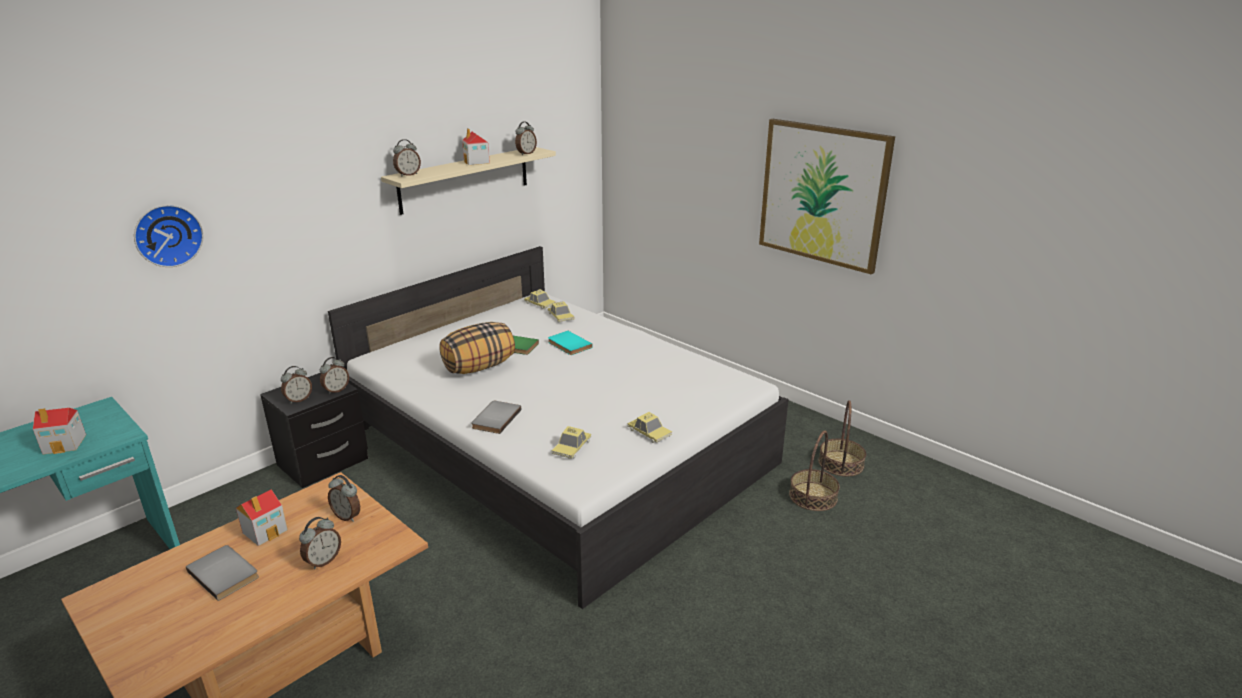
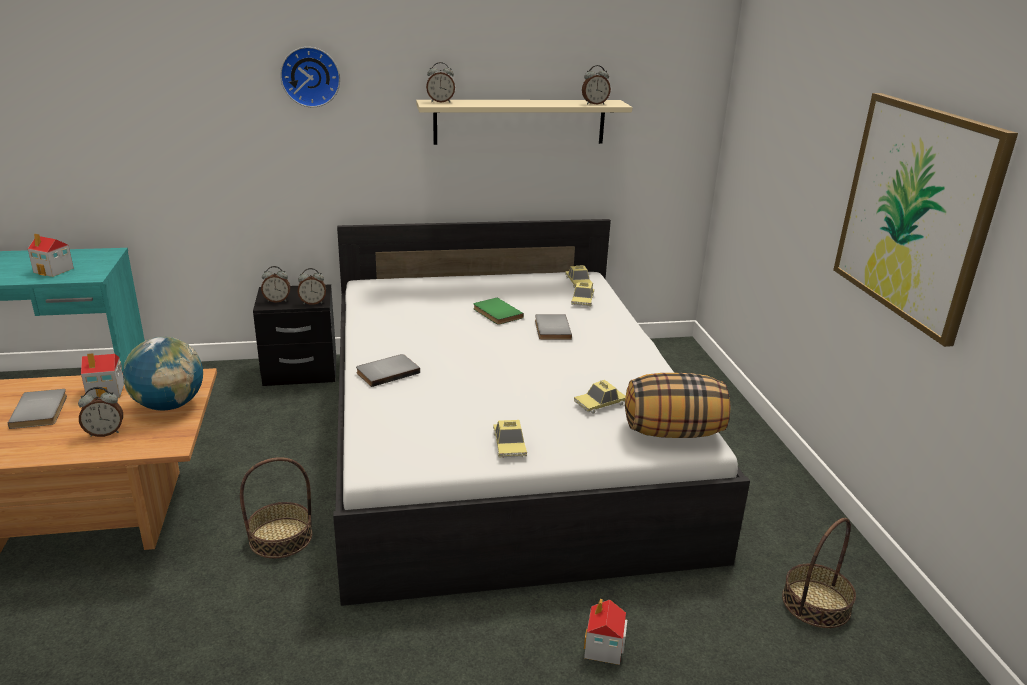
camera: 35 degrees right, 0 degrees up
(167, 235) = (192, 114): wall clock -> wall clock (310, 76)
(347, 516) = (169, 405): alarm clock -> globe
(476, 162) = (528, 102): toy house -> toy house (603, 648)
(479, 367) = (438, 321): pillow -> pillow (673, 432)
(568, 345) = (550, 329): turquoise book -> grey book
(571, 447) = (414, 426): toy car -> toy car (600, 403)
(813, 496) = (729, 623): basket -> basket (281, 537)

